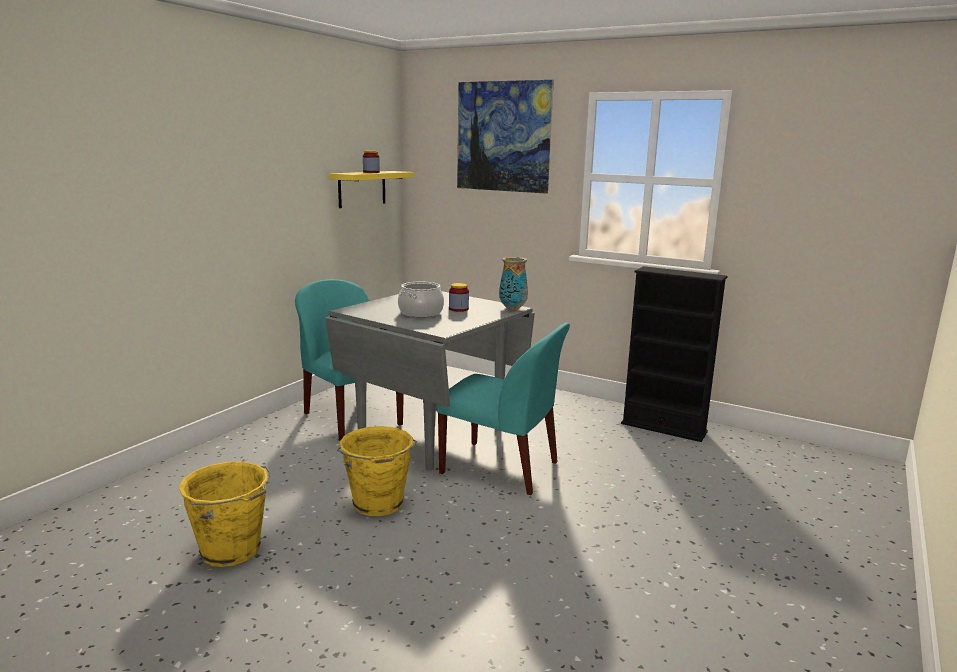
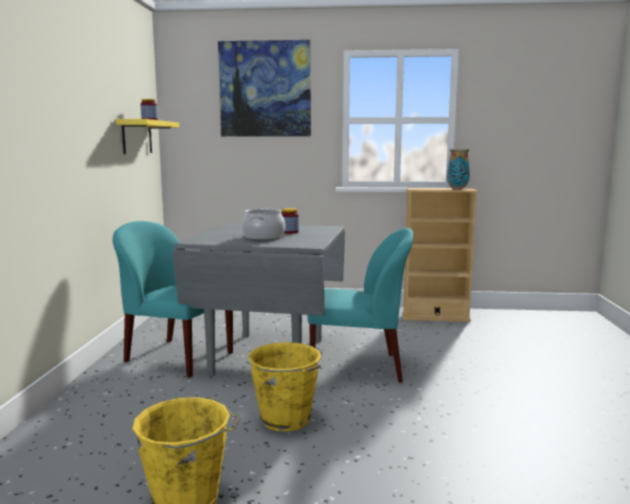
camera: 25 degrees left, 5 degrees down
(512, 308) = (330, 228): vase -> vase (457, 189)
(663, 428) = (435, 317): black bookcase -> beige bookcase

